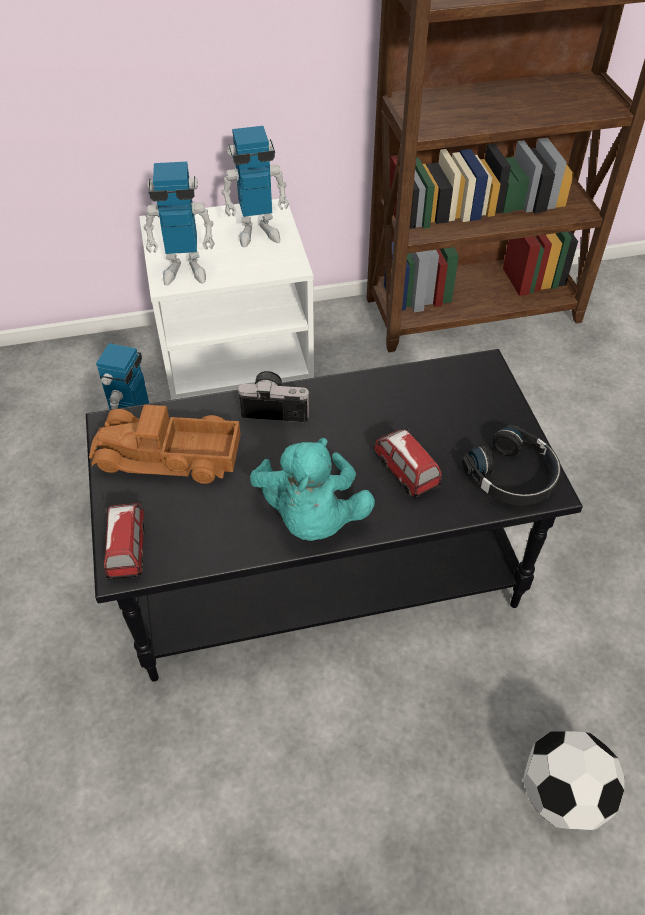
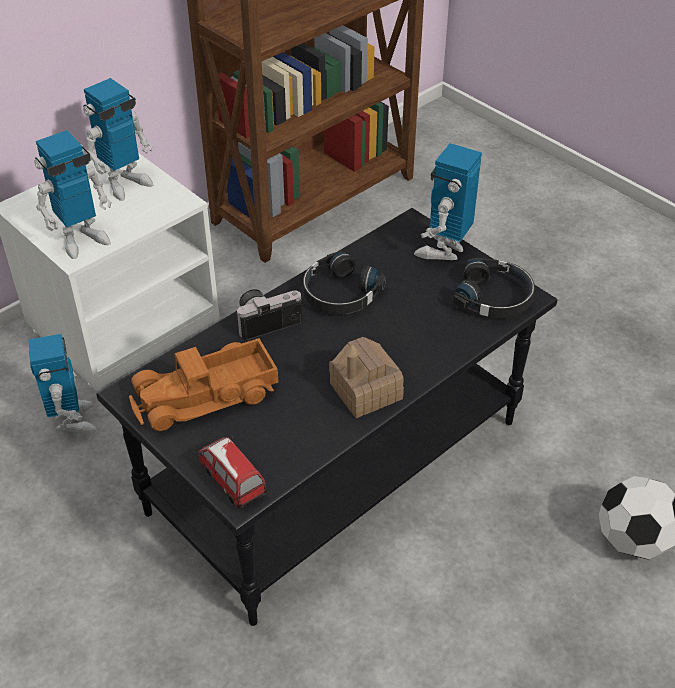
camera: 30 degrees left, 5 degrees down
(311, 517) = (365, 391): turquoise plush toy -> toy house
(361, 408) = (339, 294): none -> black headphones
(405, 472) = (412, 328): toy car -> none
(498, 404) = (444, 249): none -> toy robot

